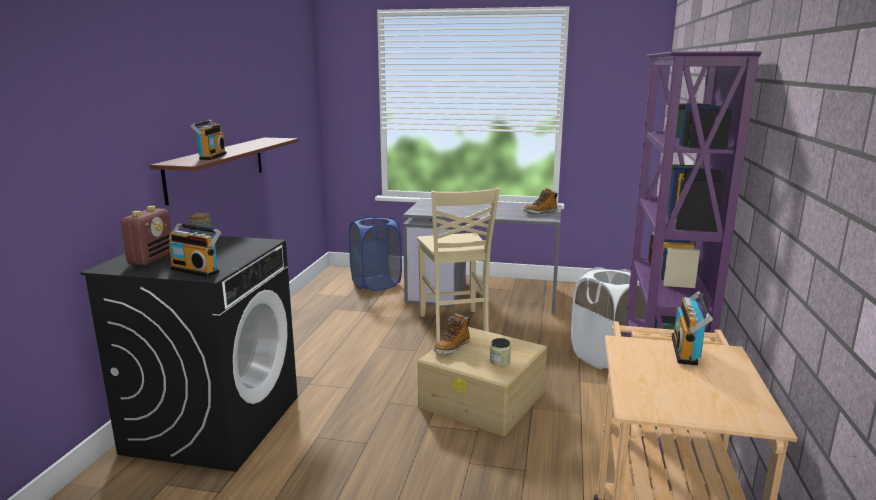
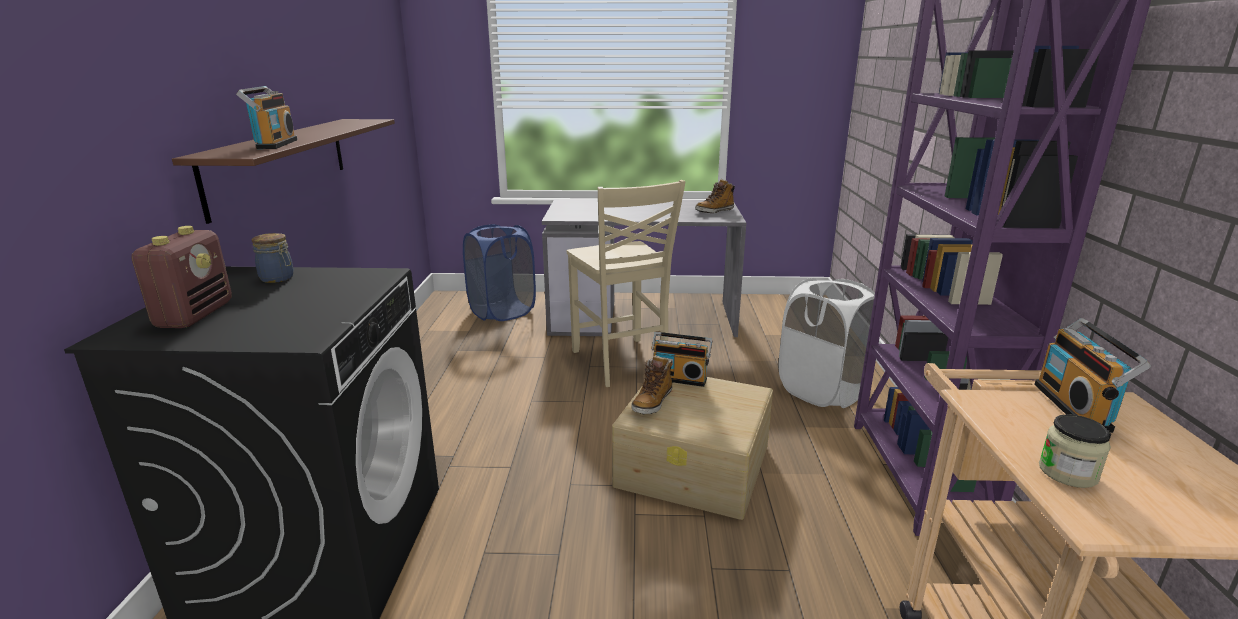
camera: 10 degrees left, 5 degrees up
(197, 270) = (282, 331): radio -> radio (680, 378)
(500, 361) = (724, 417): jar -> jar (1067, 473)

